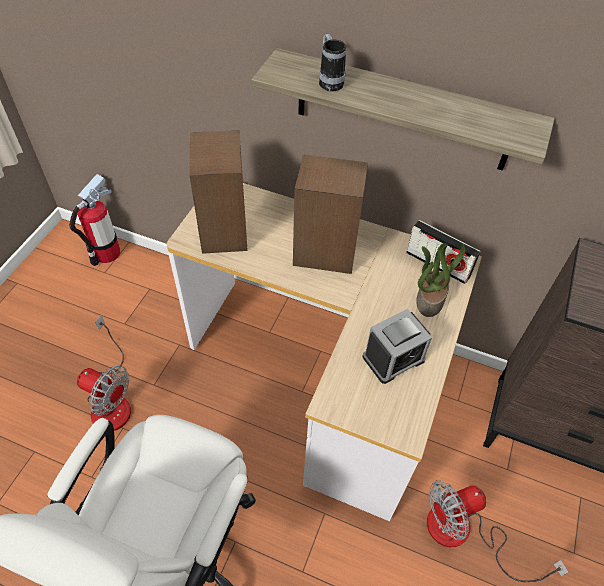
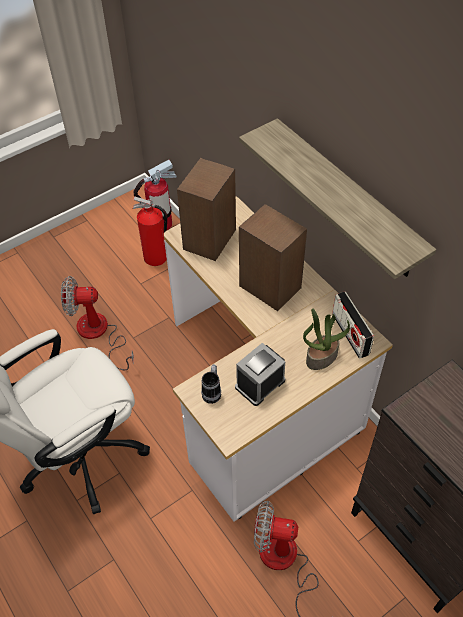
camera: 35 degrees right, 0 degrees up
(111, 399) = (99, 334): fan -> fan turned 120 degrees clockwise
(124, 289) = (156, 258): none -> fire extinguisher
(329, 81) = (291, 158): mug -> mug (212, 392)
(393, 358) = (260, 384): alarm clock -> alarm clock turned 135 degrees clockwise

